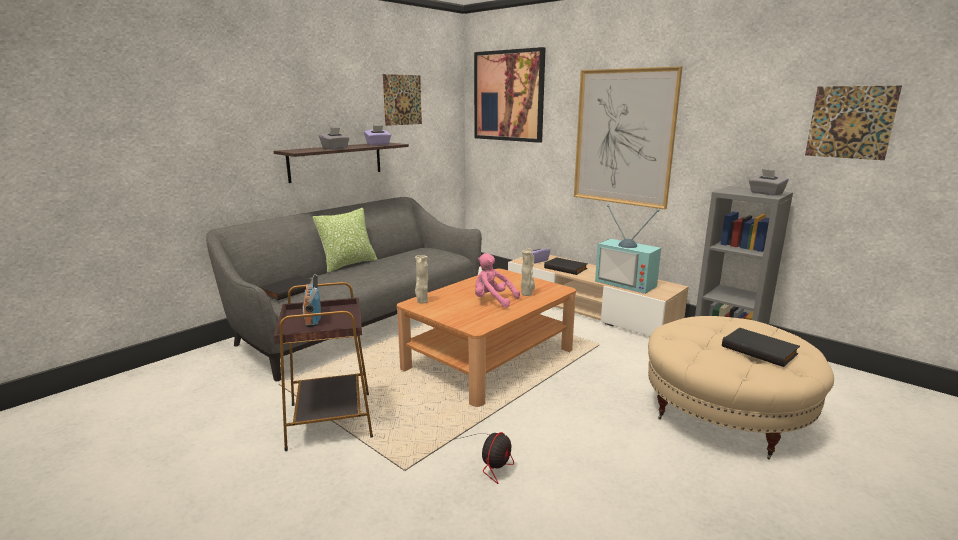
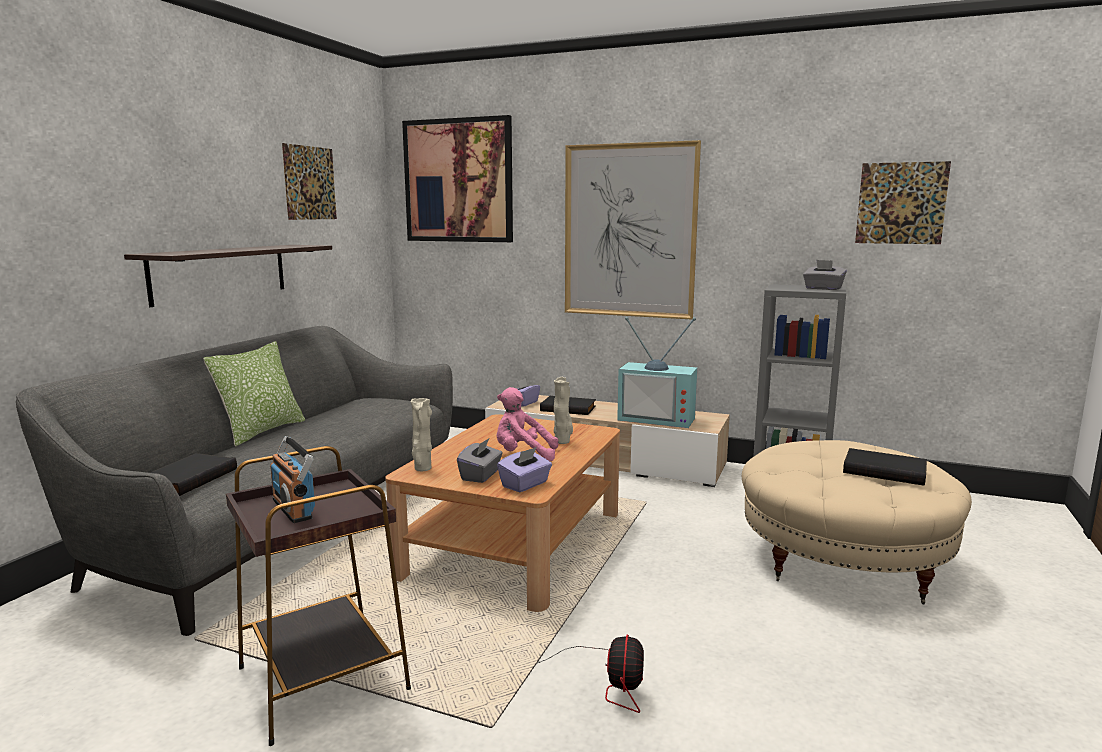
camera: 20 degrees left, 5 degrees down
(335, 148) = (229, 250): grey tissue box -> grey tissue box (481, 475)
(378, 144) = (286, 246): purple tissue box -> purple tissue box (525, 485)

